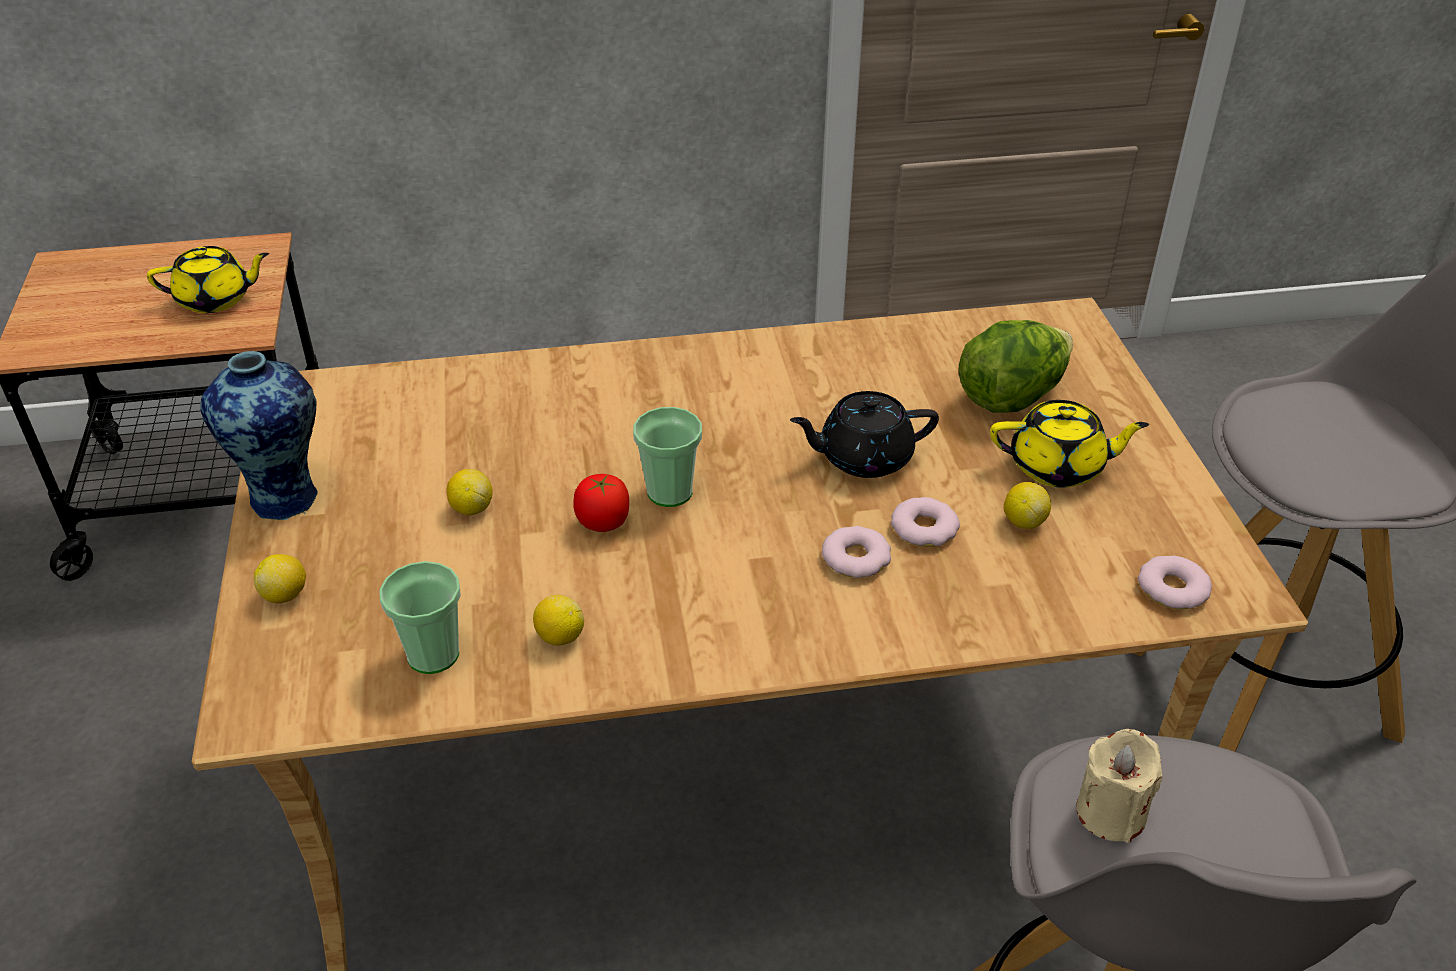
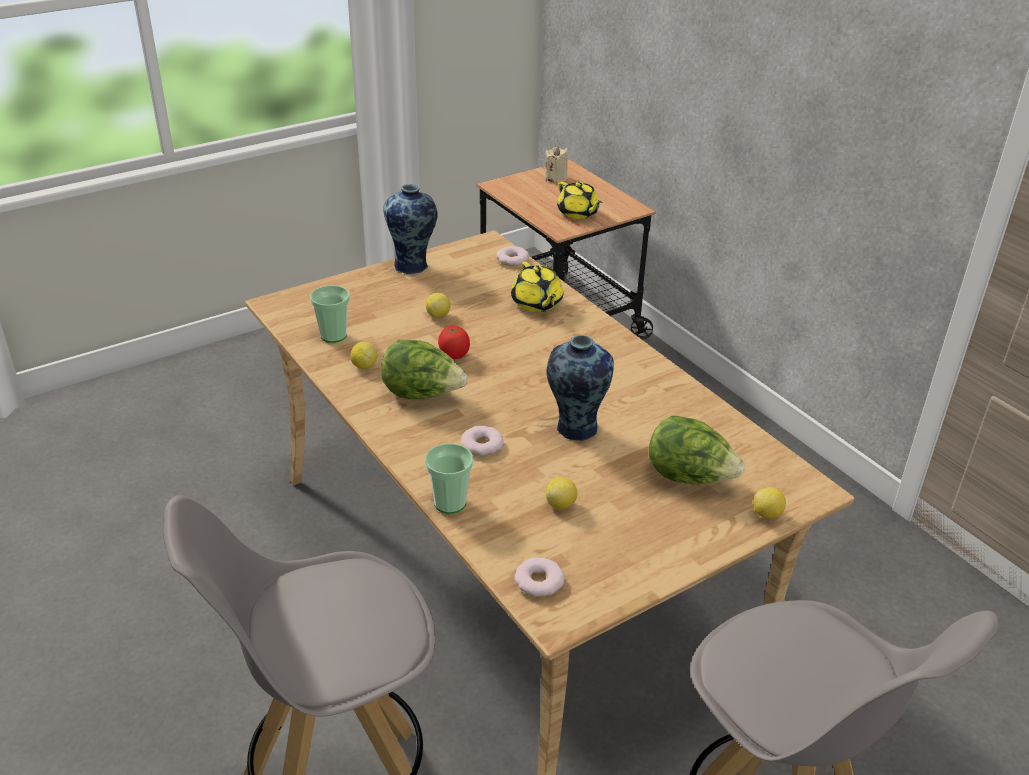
camera: 65 degrees right, 5 degrees down
(285, 595) = (349, 287): lemon -> lemon (767, 514)
(670, 492) = (493, 369): cup -> cup (450, 503)
(689, 587) = (422, 394): none -> lettuce
(863, 457) = (575, 428): black teapot -> vase
(924, 528) = (526, 465): donut -> donut (512, 260)
(1058, 467) = (628, 511): yellow teapot -> yellow teapot (537, 303)
(1110, 812) = (343, 589): beige candle -> beige candle (555, 178)

